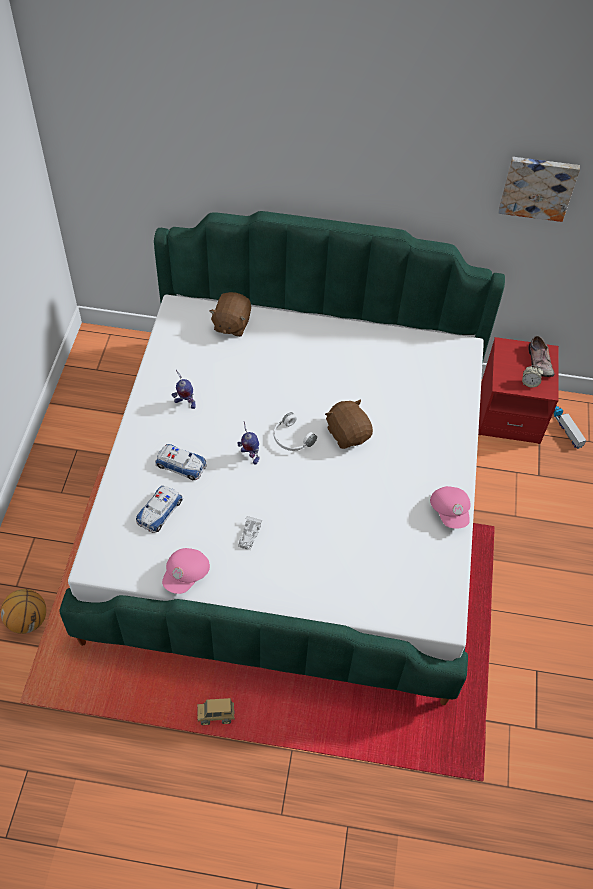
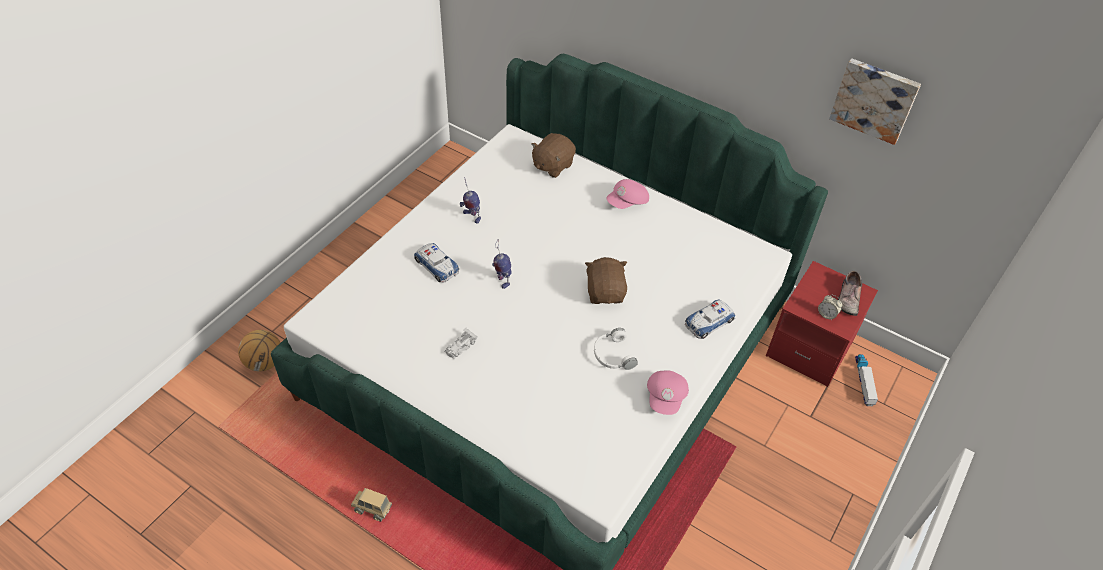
camera: 25 degrees right, 5 degrees down
(159, 511) = (394, 297): toy car -> toy car (709, 322)
(186, 575) = (384, 359): pink cap -> pink cap (627, 202)
(291, 438) = (549, 278): white headphones -> white headphones (612, 355)

